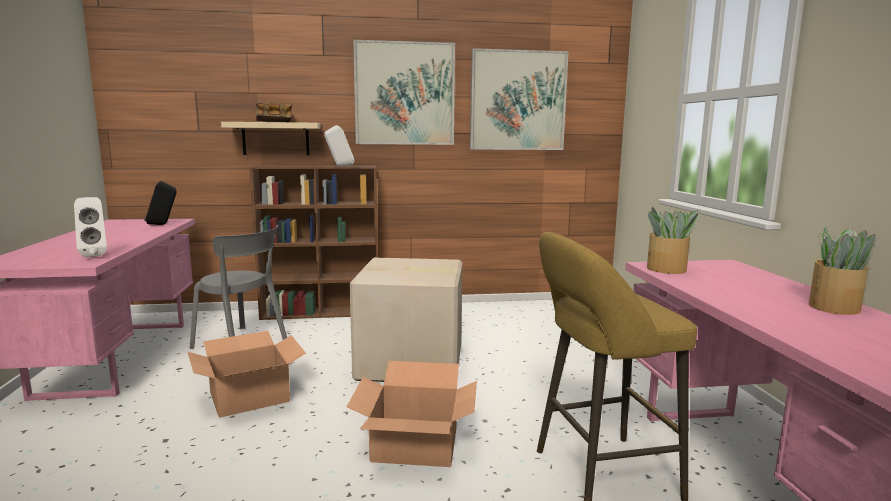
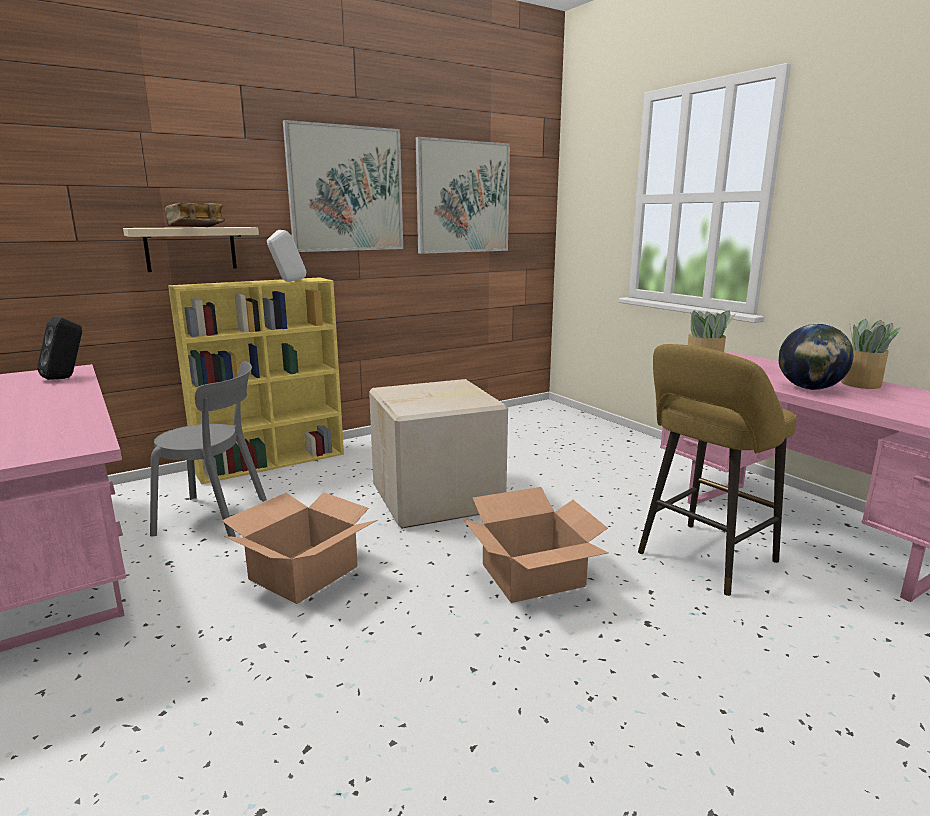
camera: 25 degrees left, 5 degrees up
(94, 255) = (76, 433): white speaker -> none
(322, 312) = (272, 462): brown bookcase -> yellow bookcase
(749, 303) = (809, 389): none -> globe

